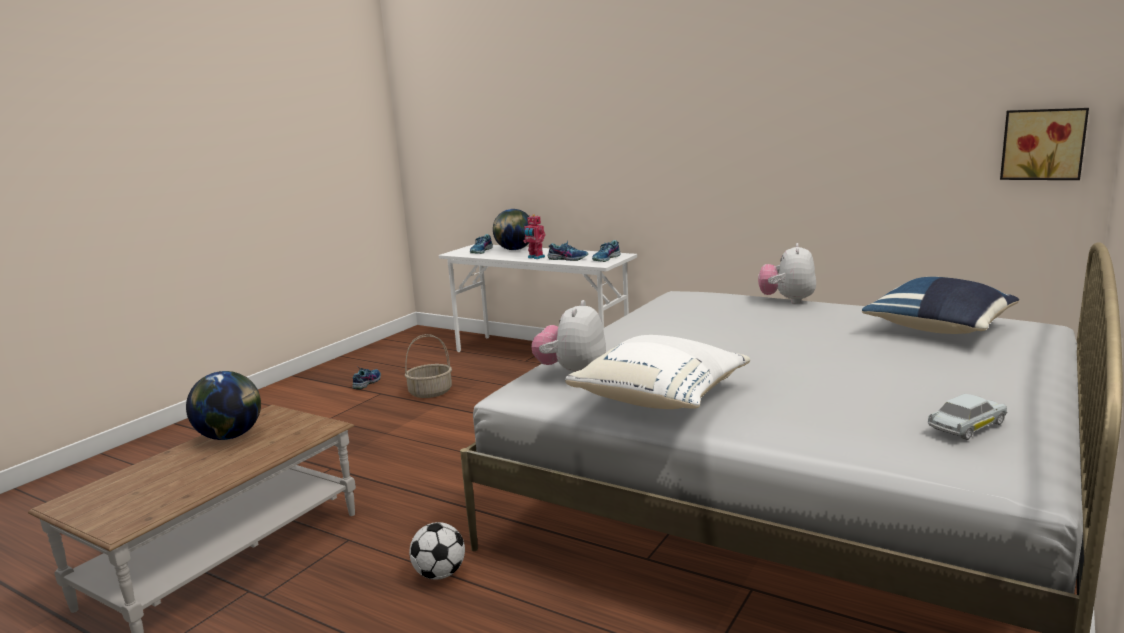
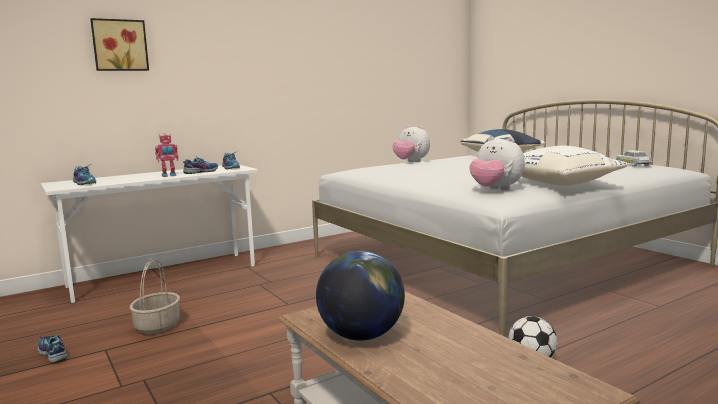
camera: 65 degrees left, 5 degrees down
(514, 249) = (116, 177): globe -> none
(1043, 144) = (448, 74): picture -> picture (119, 45)

